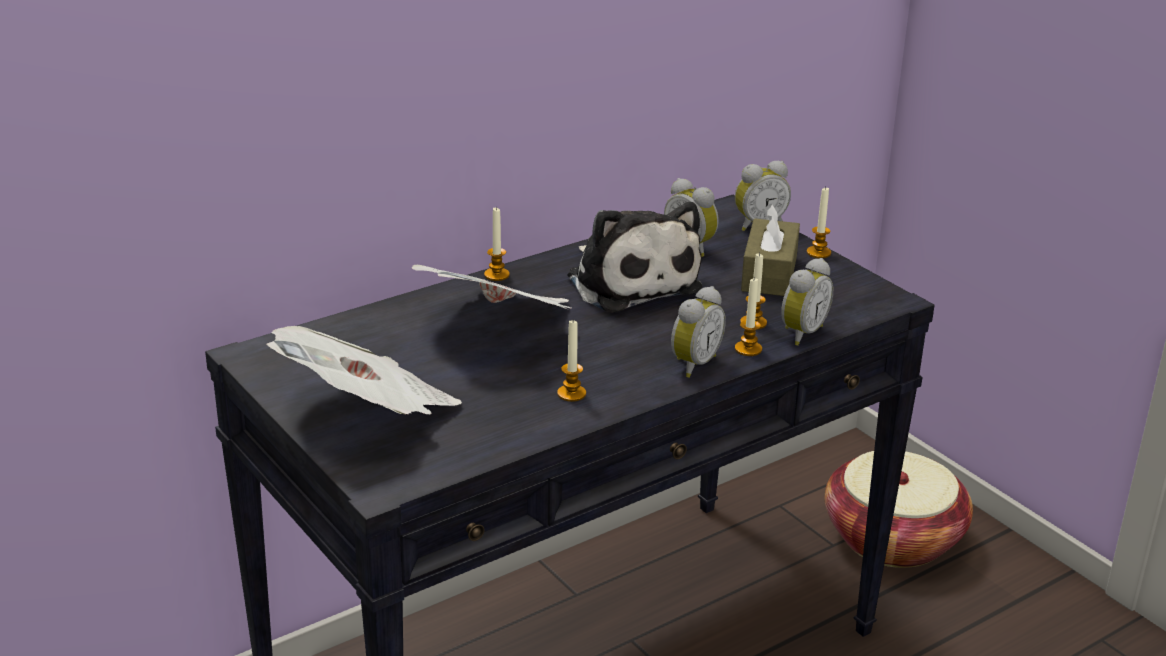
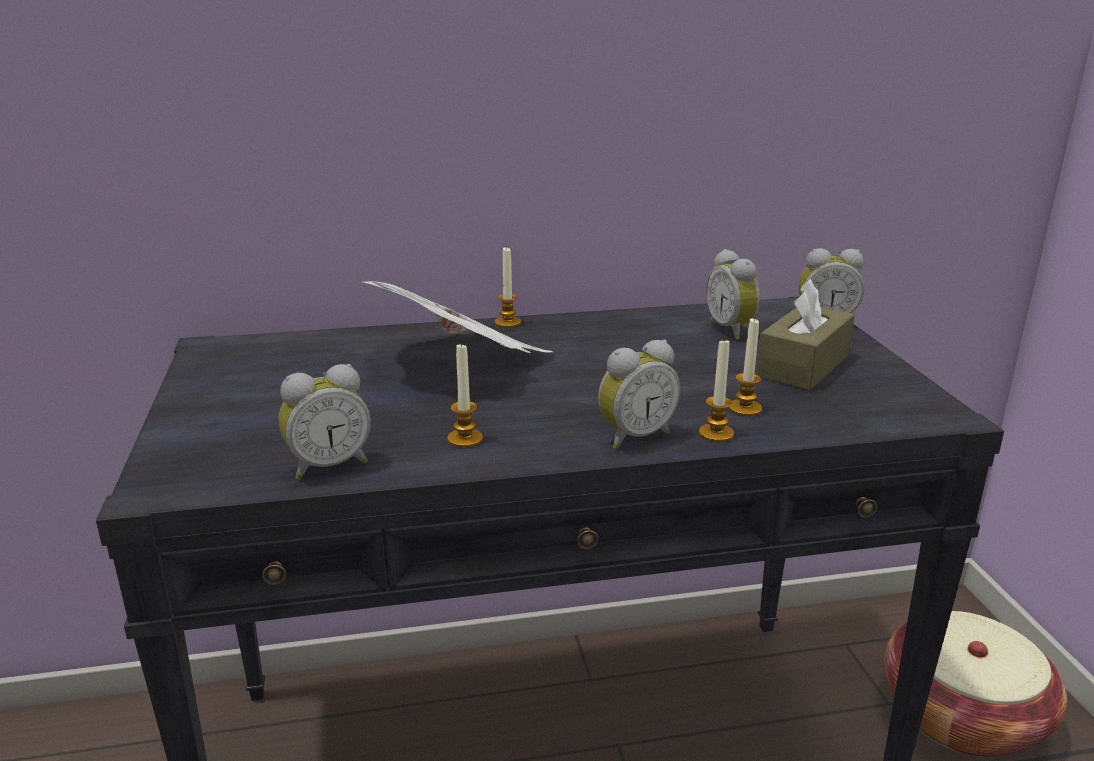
camera: 25 degrees right, 5 degrees down
(368, 413) = (241, 415): newspaper -> none
(630, 281) = (638, 348): plush toy -> none
(800, 333) = (797, 429): alarm clock -> alarm clock (328, 465)
(818, 253) = (879, 356): candle -> none

